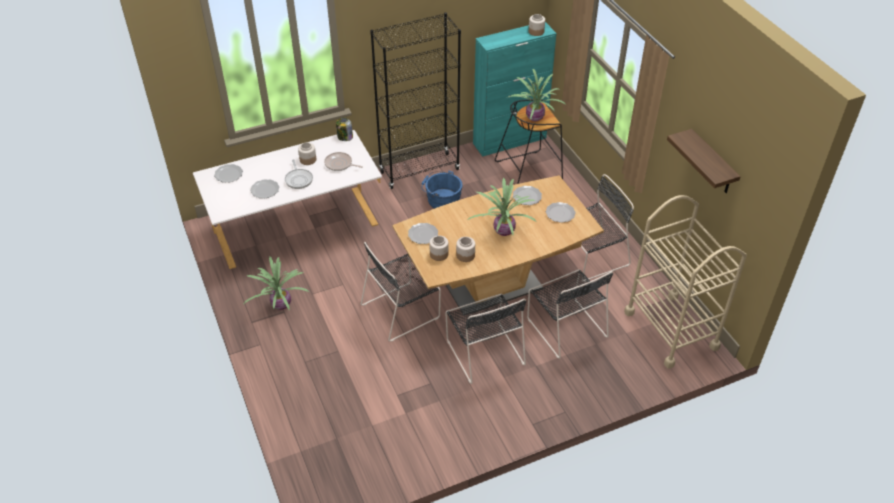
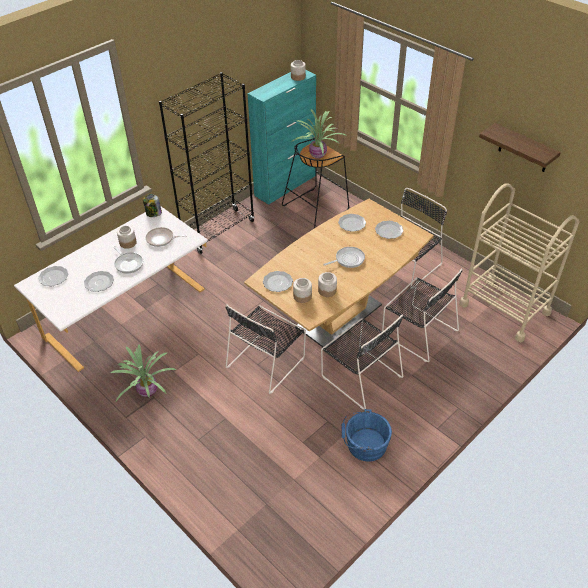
camera: 20 degrees left, 0 degrees up
(441, 199) = (251, 251): blue bucket -> blue bucket (364, 444)
(502, 231) = (348, 259): potted plant -> frying pan

